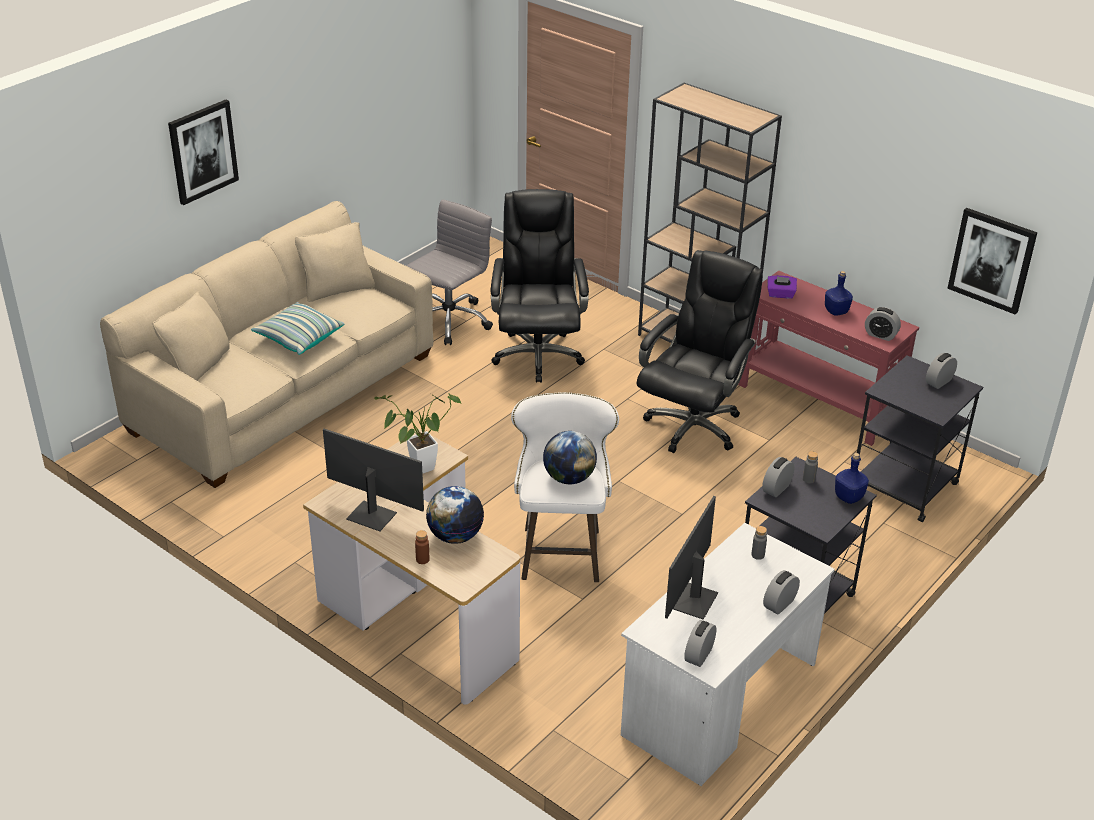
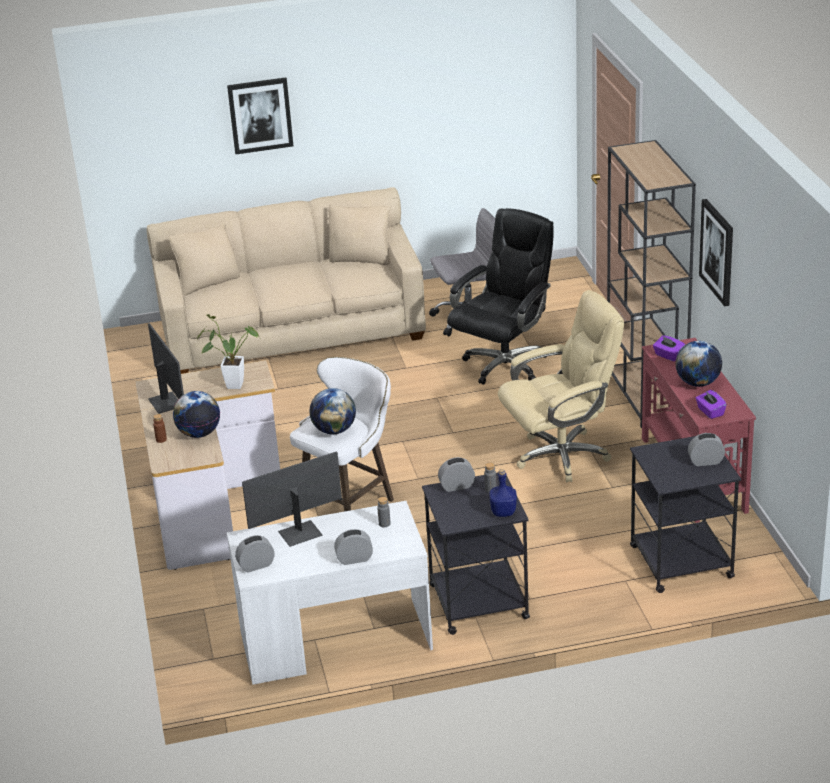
camera: 40 degrees right, 5 degrees down
(299, 338) = (291, 284): pillow -> none
(692, 428) = (560, 456): black office chair -> beige office chair
(836, 312) = (698, 383): blue bottle -> globe
(880, 335) = (710, 412): alarm clock -> purple tissue box
(992, 260) = (789, 359): picture -> picture (717, 252)

